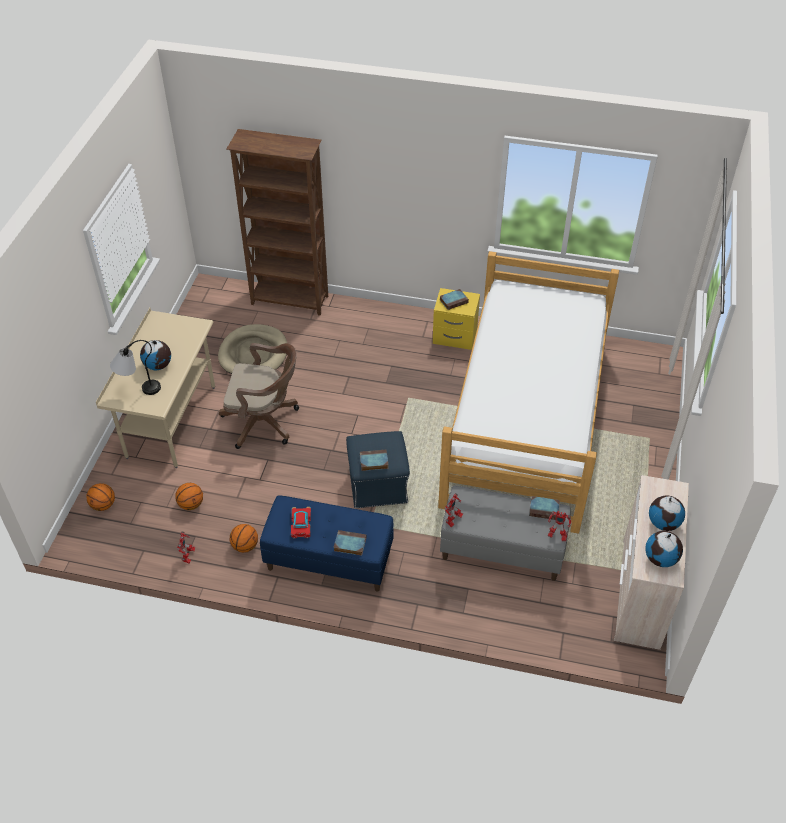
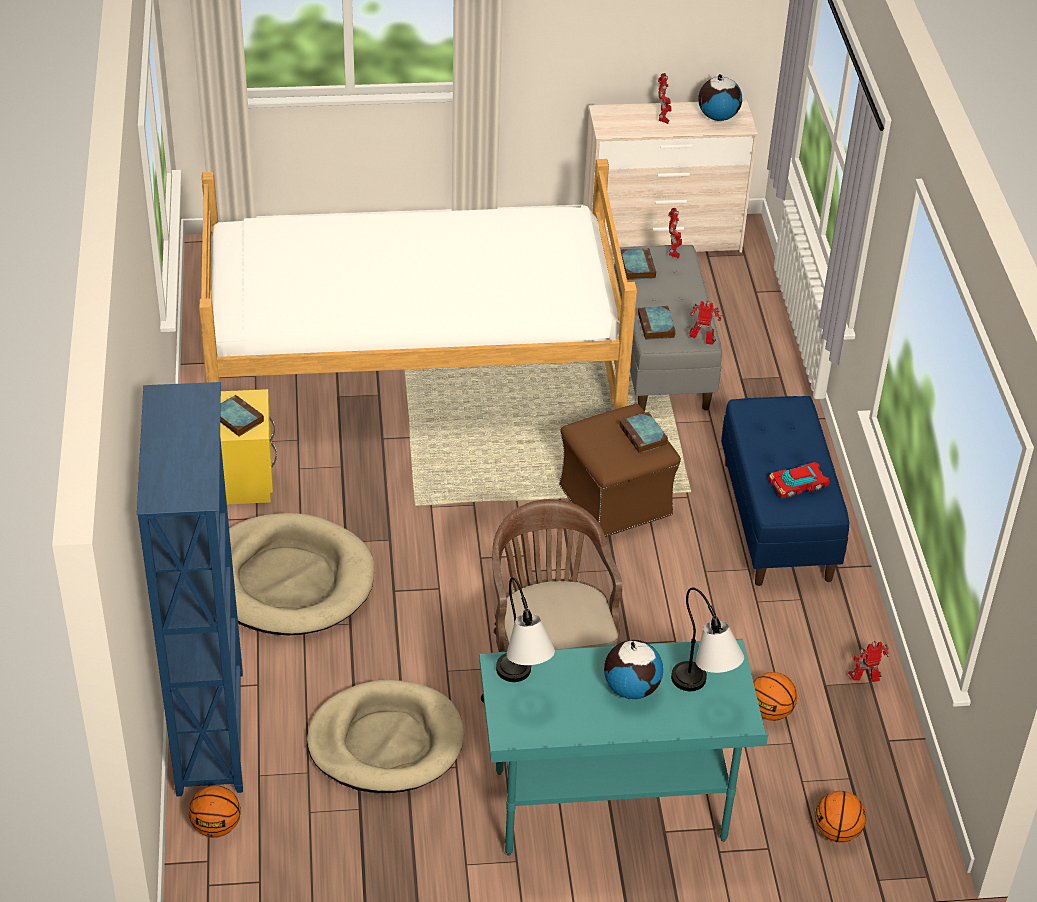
camera: 110 degrees left, 5 degrees down
(171, 422) = (610, 807): beige desk -> turquoise desk
(183, 329) = (521, 686): none -> table lamp
(245, 546) = (808, 619): basketball -> basketball (216, 826)
(290, 301) = (212, 731): brown bookcase -> blue bookcase
(349, 544) = (801, 429): book -> book (656, 326)
(373, 340) = (287, 580): none -> beige dog bed
(377, 485) = (616, 501): blue ottoman -> brown ottoman
(663, 523) = (663, 118): globe -> toy robot

